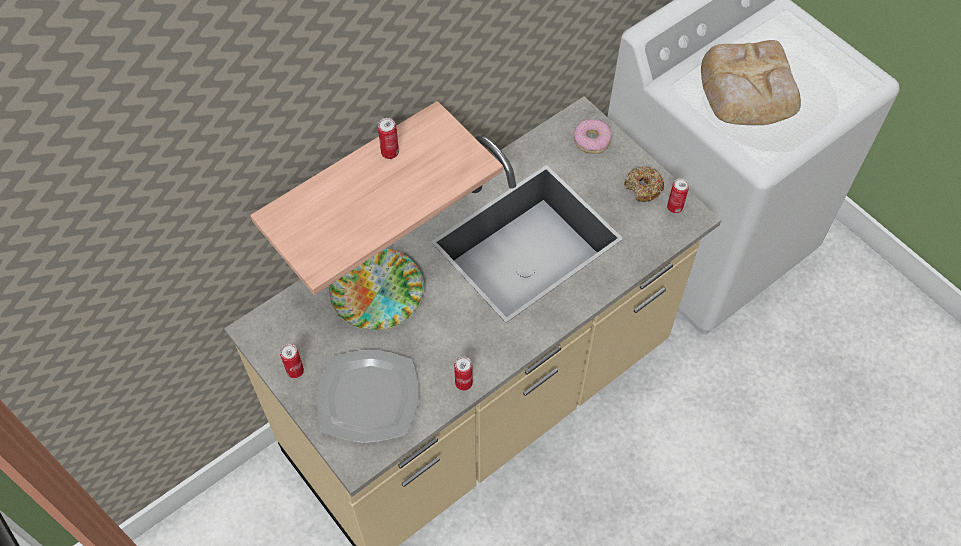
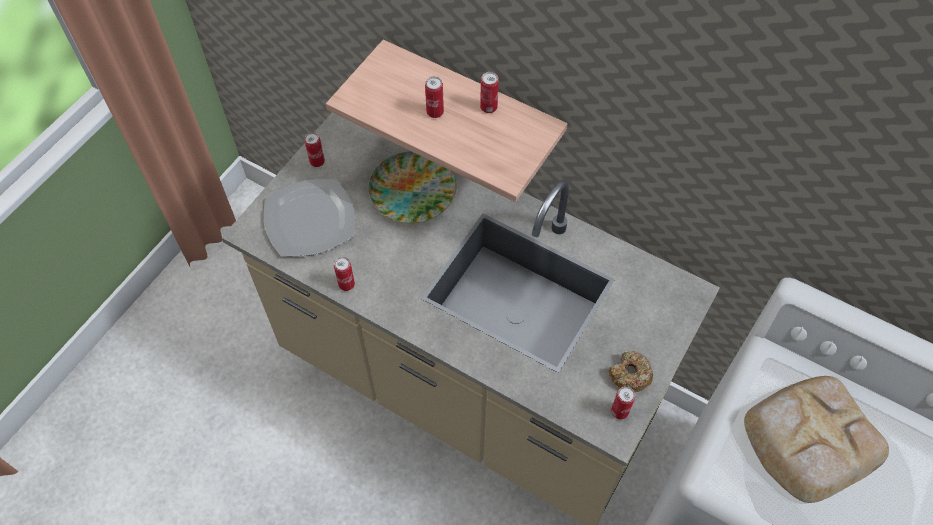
camera: 70 degrees right, 0 degrees up
(374, 197) = (435, 112): none -> can
(592, 140) = (666, 310): donut -> none

